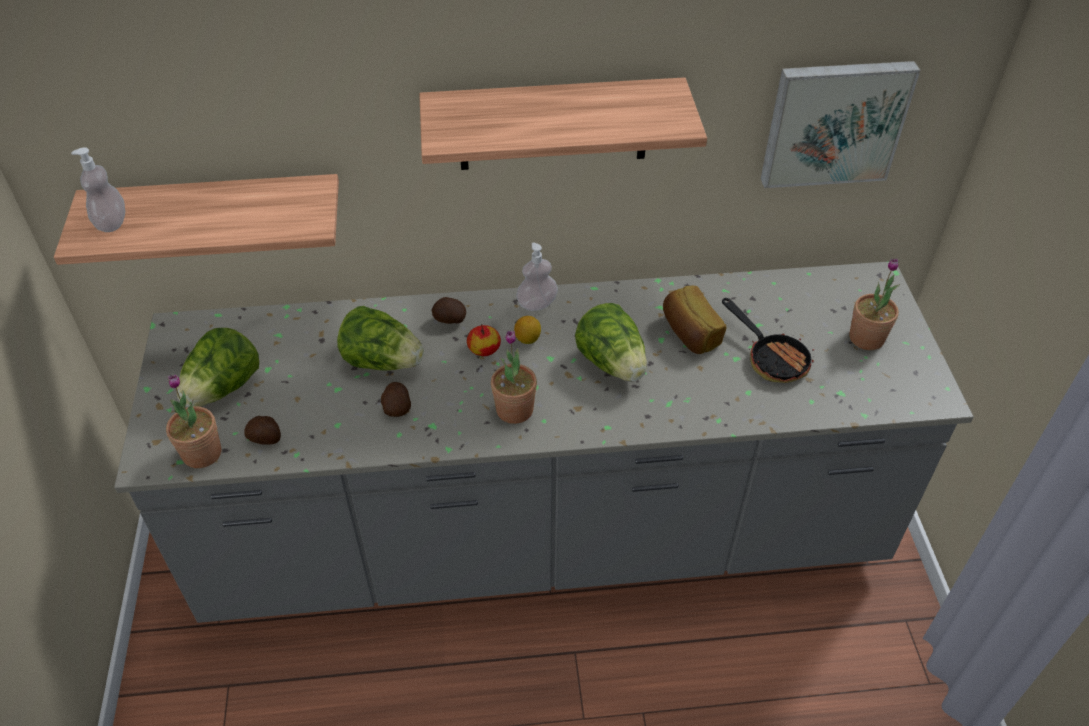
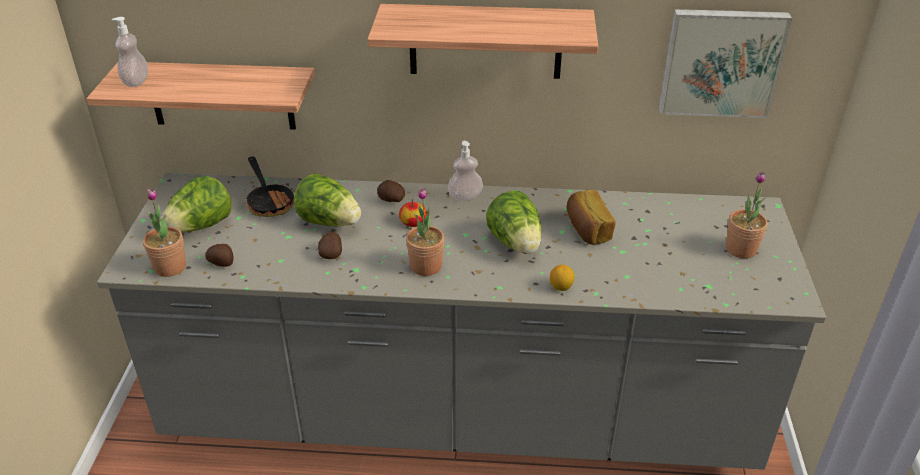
camera: 10 degrees right, 10 degrees down
(528, 339) = (450, 219): lemon -> lemon (561, 287)
(771, 357) = (653, 254): frying pan -> frying pan (269, 201)

